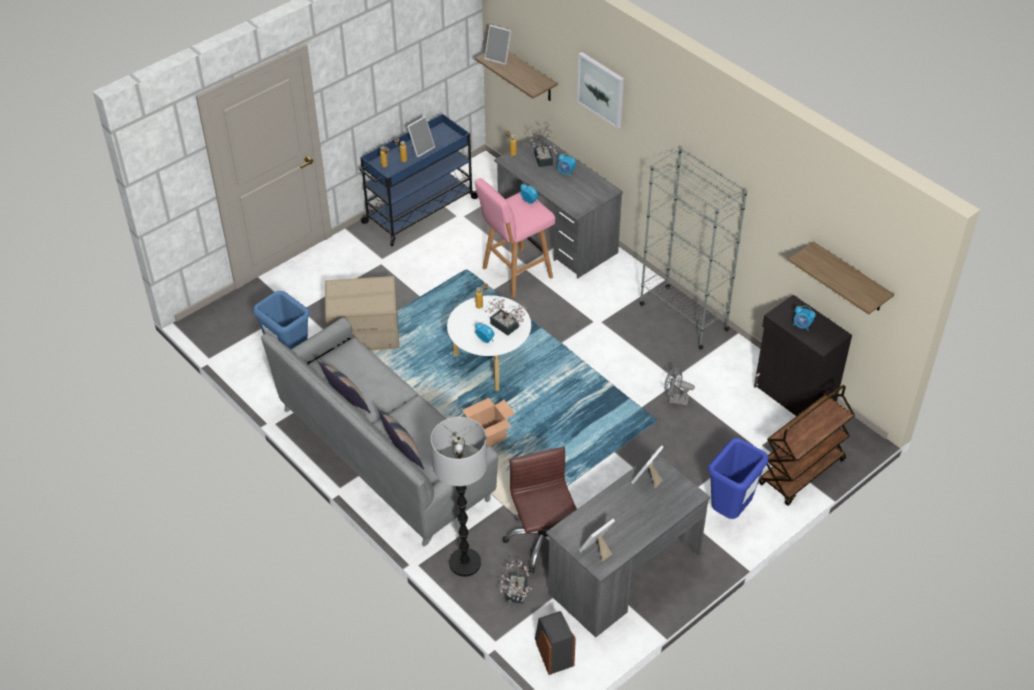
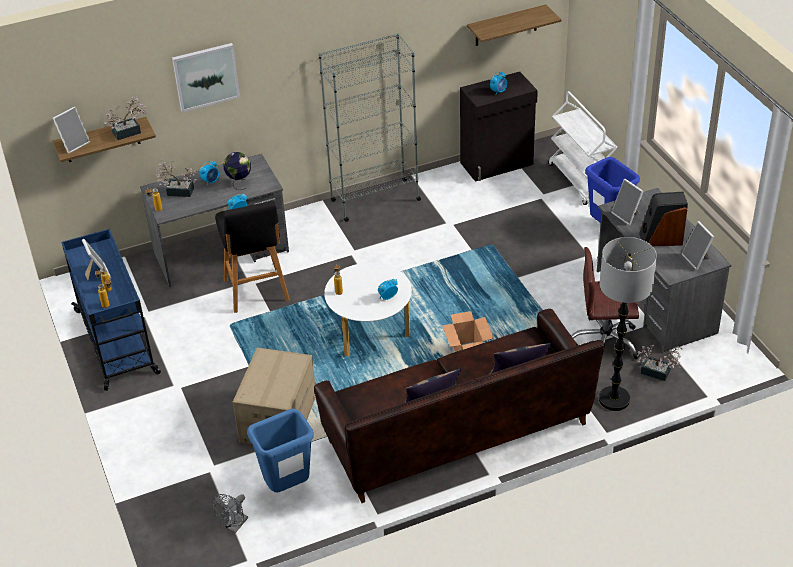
camera: 70 degrees left, 5 degrees down
(383, 454) = (457, 432): grey sofa -> brown sofa
(506, 327) = (377, 280): potted plant -> potted plant (130, 131)
(515, 273) = (257, 292): pink stool -> black stool
(553, 653) = (728, 362): speaker -> speaker (661, 238)
(572, 190) = (239, 183): none -> globe
(675, 400) = (472, 228): grey fan -> grey fan (234, 526)
(802, 473) = (581, 181): brown cart -> white cart

